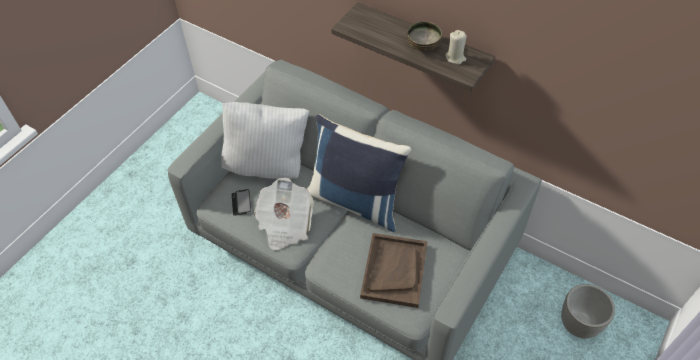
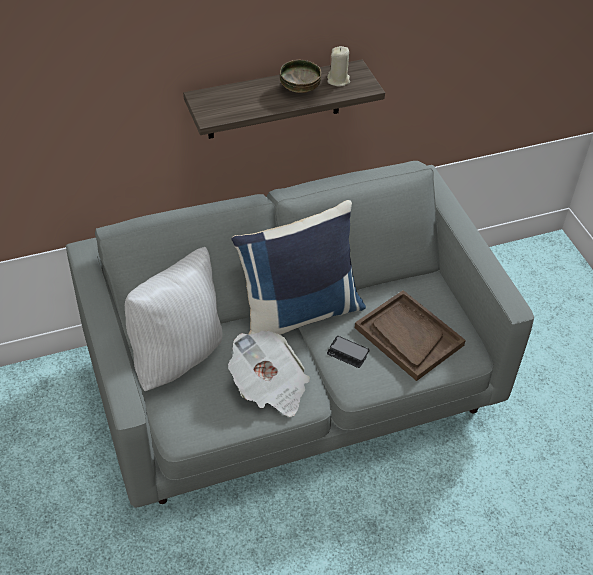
camera: 55 degrees left, 5 degrees down
(241, 203) = (202, 407): phone -> phone (348, 352)
(579, 324) = (519, 283): grey planter -> none

